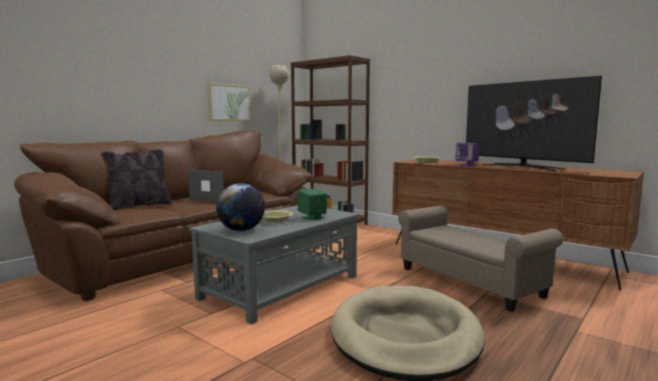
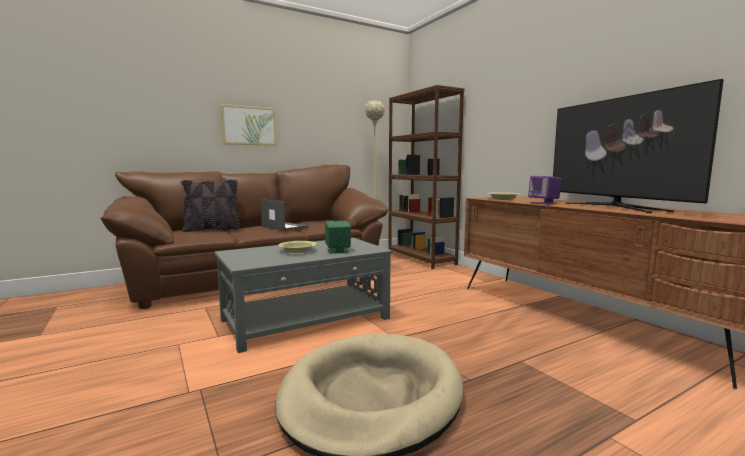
camera: 20 degrees right, 0 degrees up
(229, 102) = (323, 138): picture -> picture (249, 125)
(241, 230) = (250, 257): globe -> none
(468, 282) = (513, 343): beige ottoman -> none

